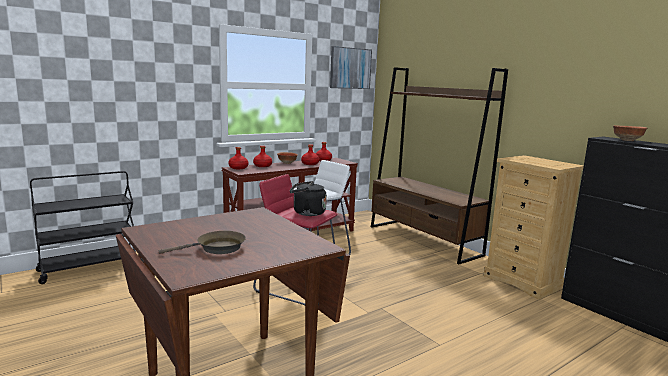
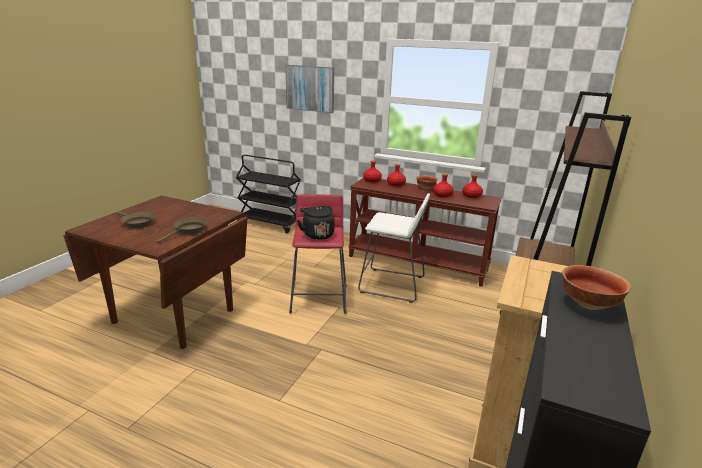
camera: 60 degrees right, 10 degrees up
(285, 230) = (189, 230): none -> brown frying pan
(350, 68) = (558, 86): picture -> picture (310, 88)

